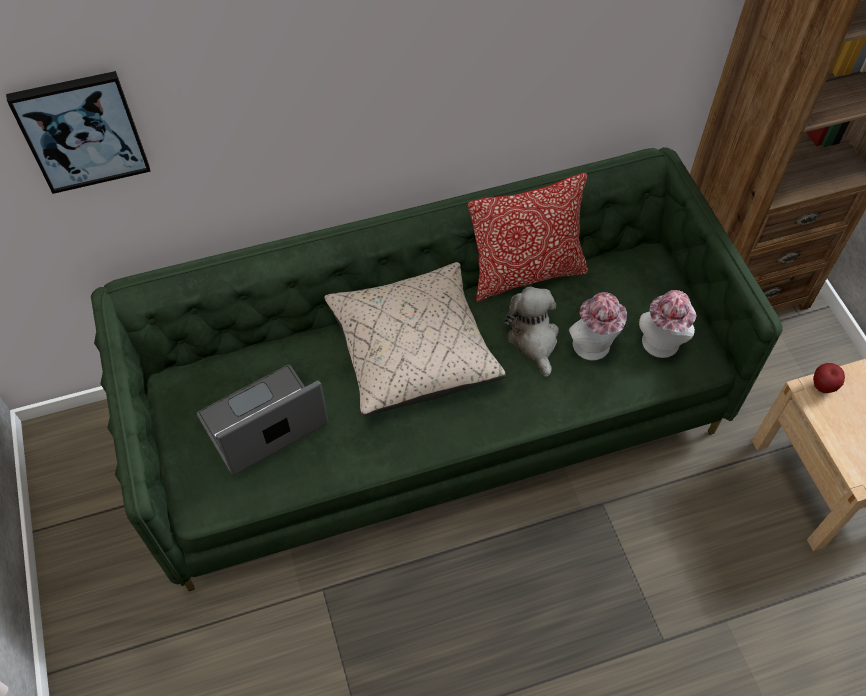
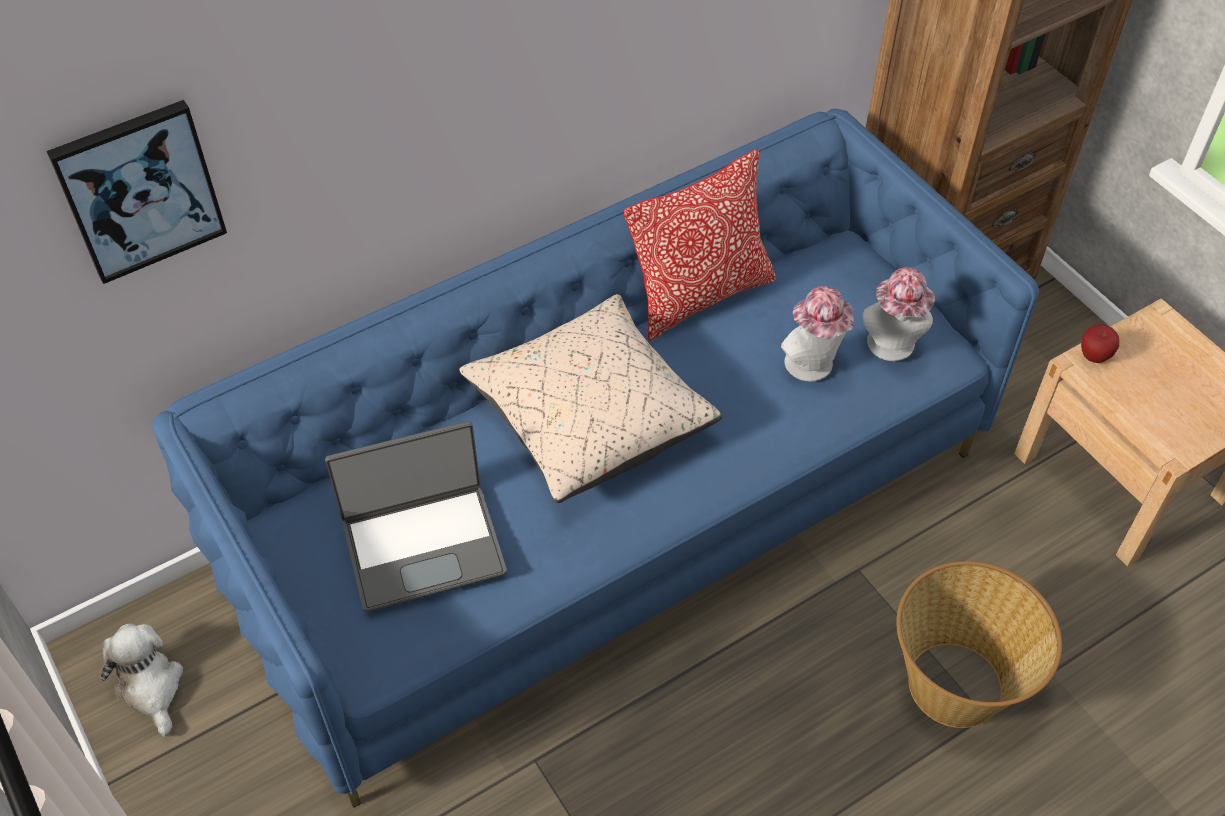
camera: 15 degrees left, 5 degrees down
(264, 423) = (423, 546): laptop -> laptop turned 150 degrees counterclockwise
(433, 416) = (612, 511): green sofa -> blue sofa
(533, 339) = (736, 371): plush toy -> plush toy (150, 687)
(649, 610) = (956, 683): none -> basket

